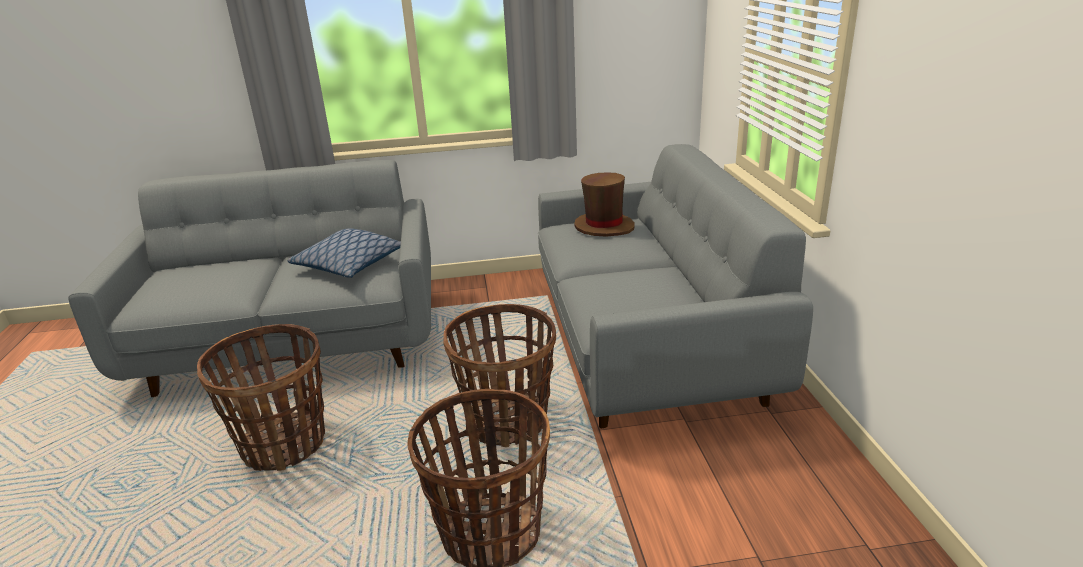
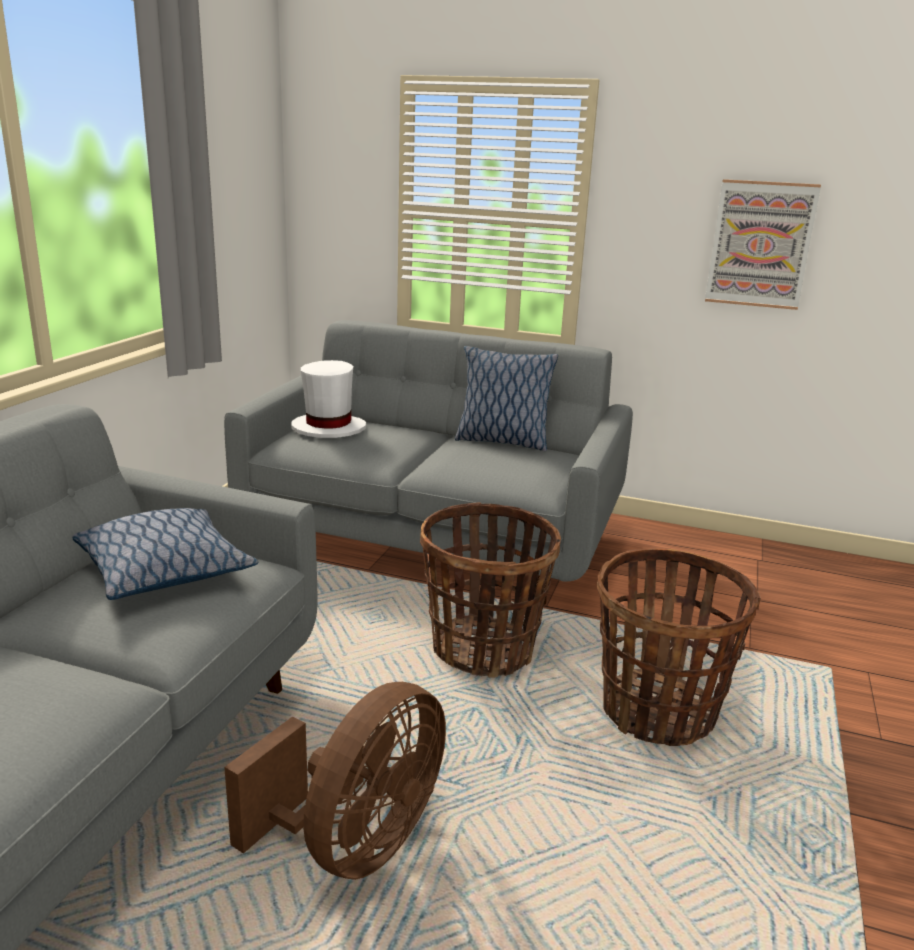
camera: 65 degrees left, 5 degrees down
(284, 444) = (355, 845): basket -> brown fan
(604, 227) = (328, 428): brown hat -> white hat
(681, 284) = (501, 441): none -> pillow
(978, 144) = (760, 244): none -> picture

